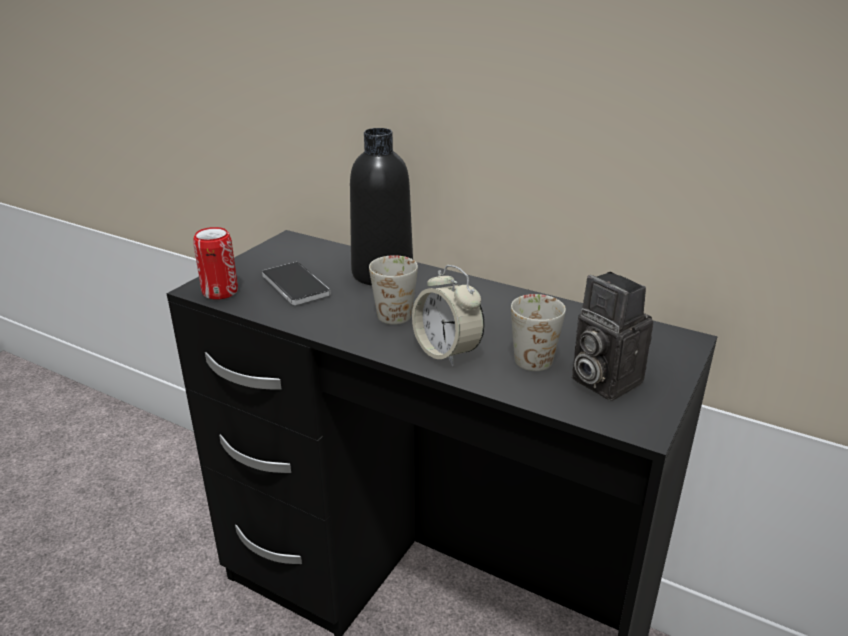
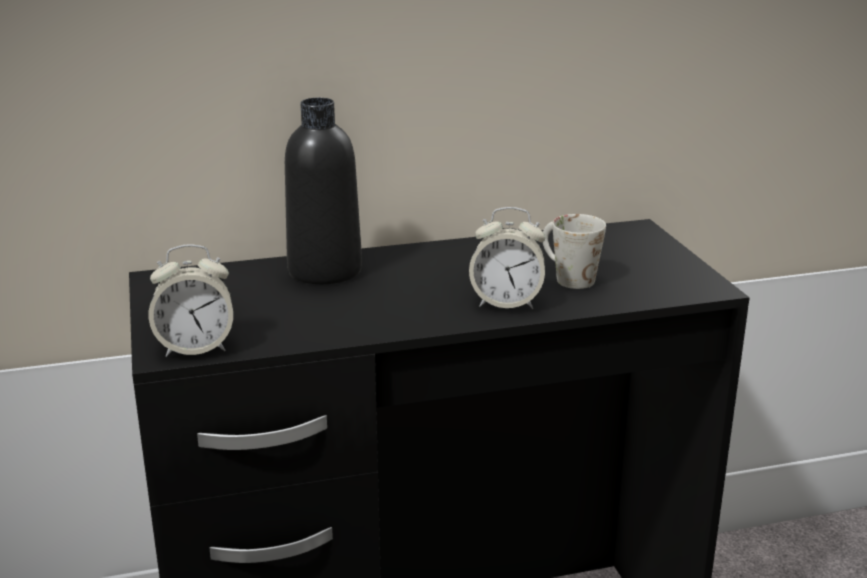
camera: 45 degrees left, 5 degrees down
(220, 292) = (195, 347): can -> alarm clock
(295, 285) = (263, 311): phone -> none
(398, 311) = (404, 291): white mug -> none
(601, 380) = (639, 273): camera -> none

